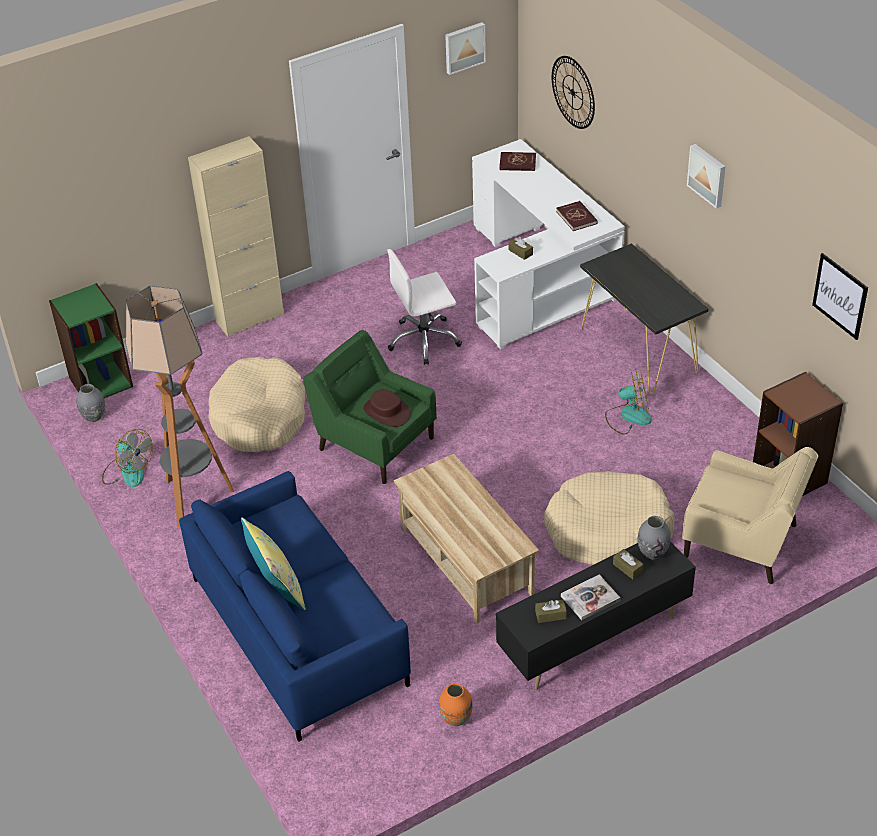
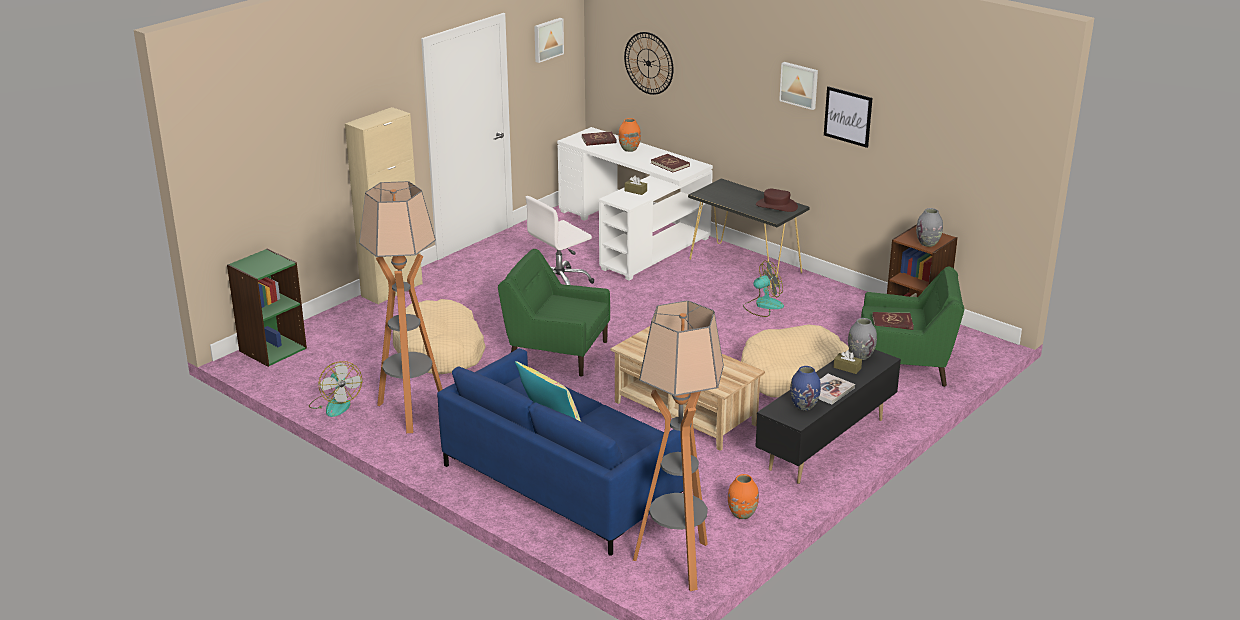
camera: 20 degrees left, 15 degrees down
(94, 417) = (280, 373): grey vase -> grey vase (928, 243)
(128, 471) = (335, 404): fan -> fan turned 45 degrees clockwise
(358, 769) = (677, 563): none -> floor lamp
(386, 412) = (572, 312): brown hat -> brown hat (776, 206)
(543, 184) = (629, 149): none -> orange vase
(550, 615) = (804, 405): brown tissue box -> blue vase
(726, 500) = (892, 323): none -> red book
(742, 542) = (905, 366): beige armchair -> green armchair
(840, 296) = (944, 141): picture -> picture (848, 116)

